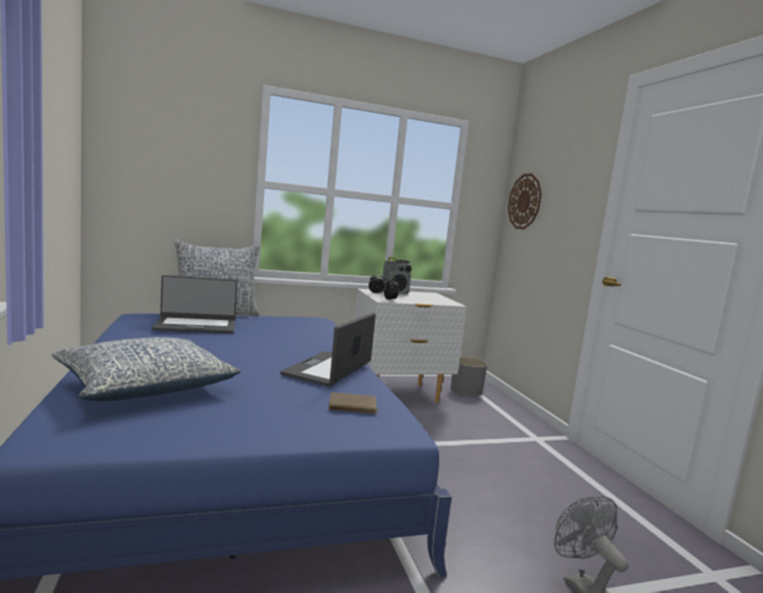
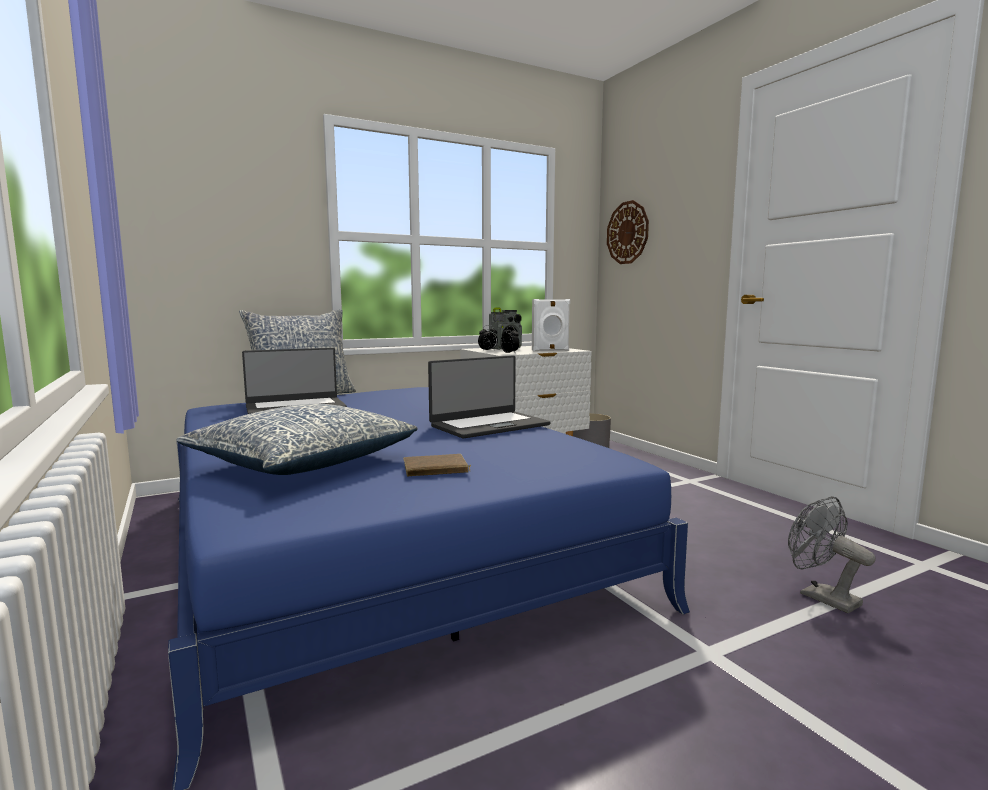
camera: 10 degrees left, 0 degrees up
(329, 369) = (489, 425): laptop -> laptop turned 135 degrees counterclockwise
(352, 407) = (550, 451): brown book -> brown book (435, 470)
(430, 301) = (550, 350): none -> white speaker

